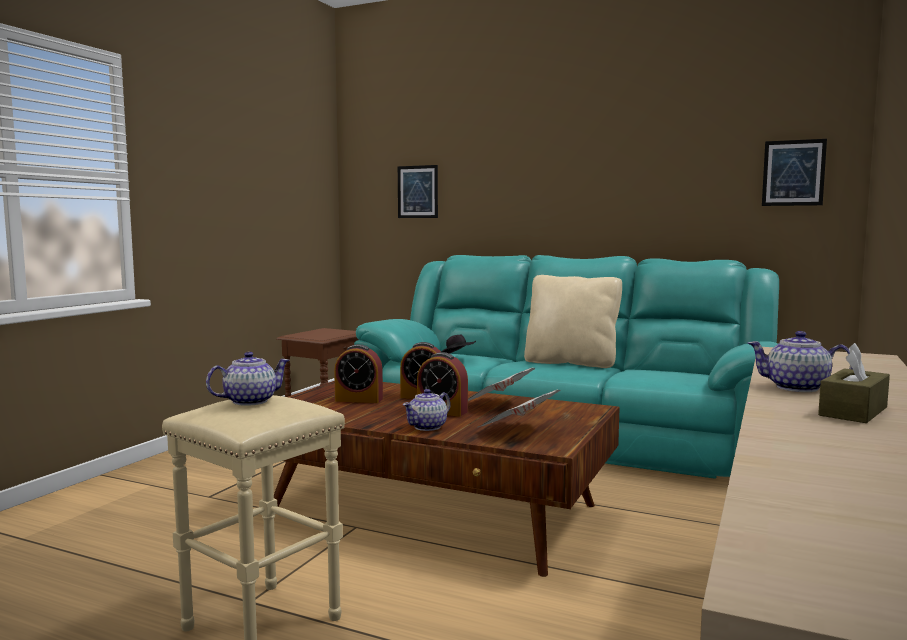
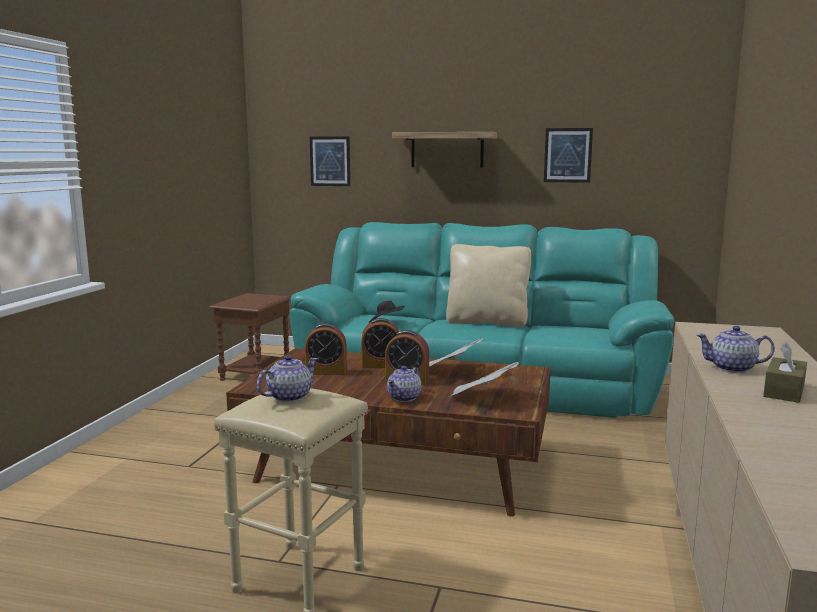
camera: 10 degrees left, 5 degrees up
(539, 176) = (447, 150): none -> shelf
(793, 173) = (669, 153): picture -> picture (567, 155)

